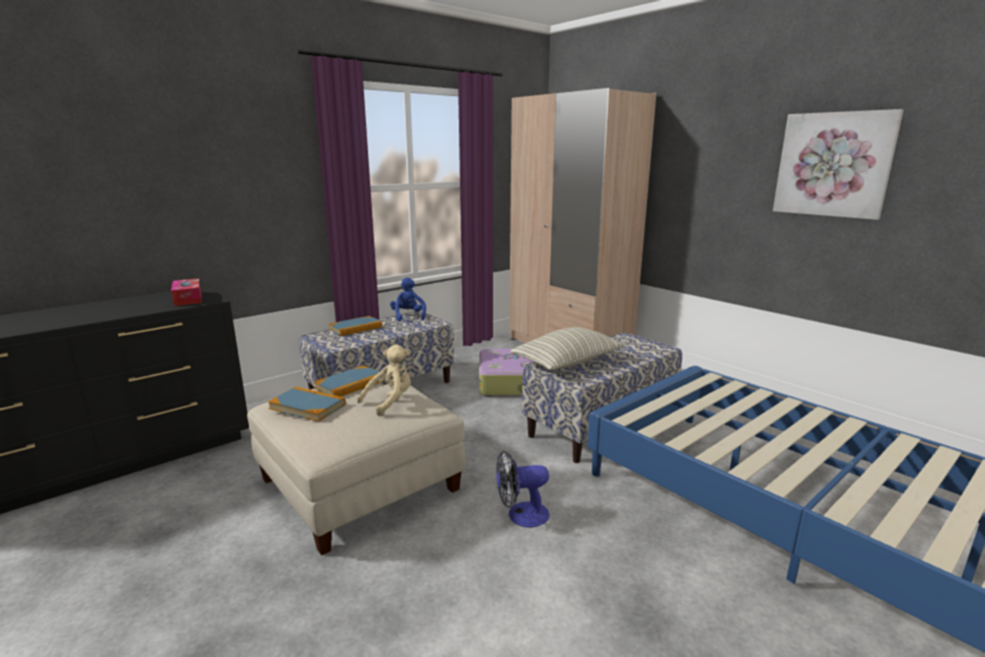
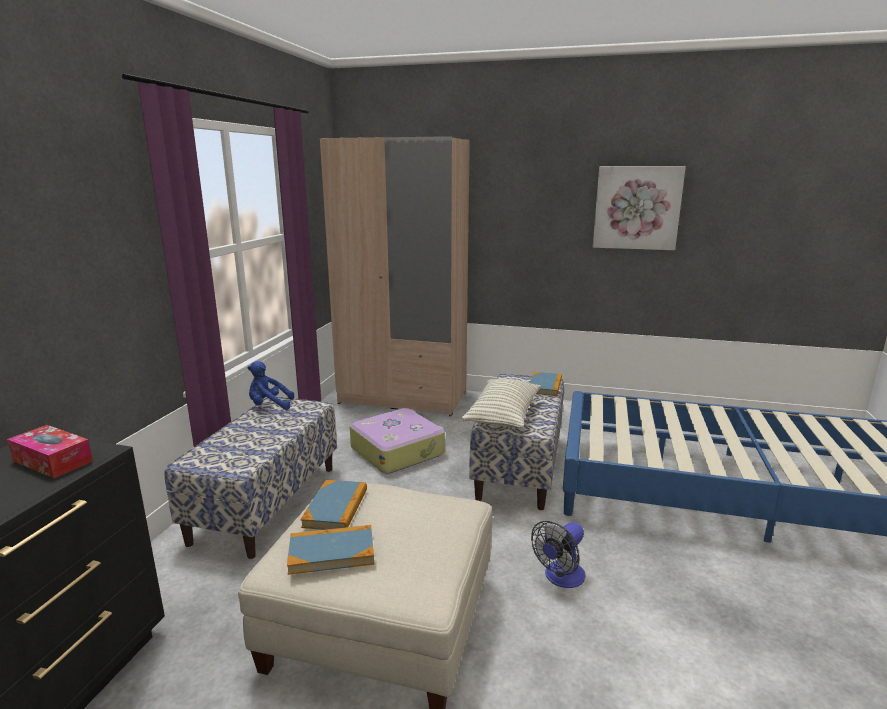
camera: 35 degrees left, 0 degrees up
(355, 328) = (227, 437): book -> book (545, 386)
(390, 401) = (412, 511): beige plush toy -> none
(408, 316) = (269, 406): blue plush toy -> blue plush toy turned 45 degrees counterclockwise

